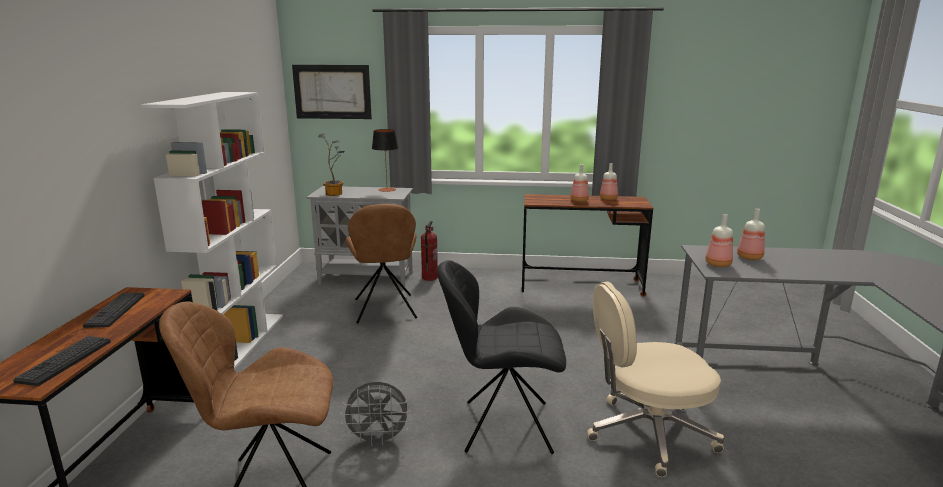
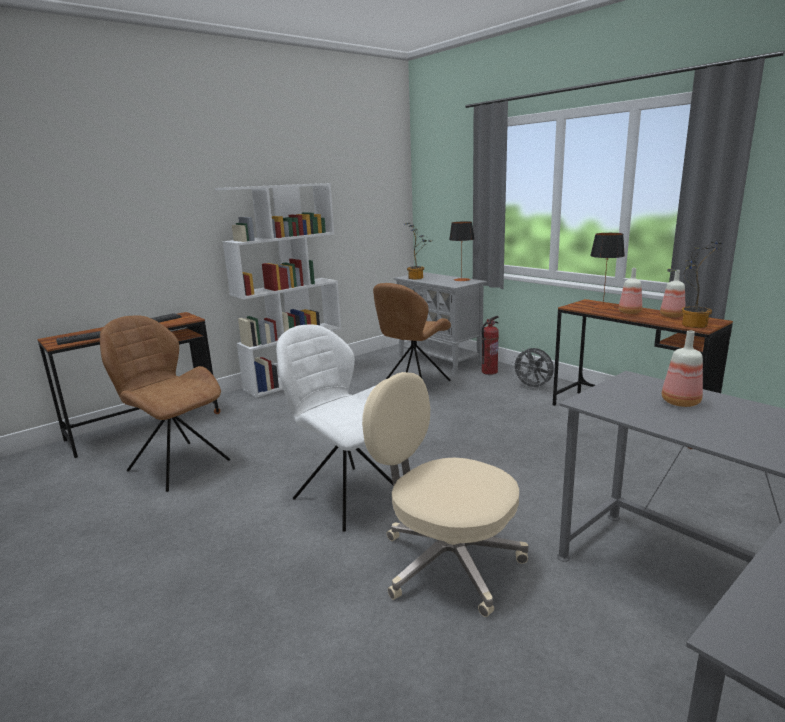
camera: 45 degrees right, 0 degrees up
(332, 92) = (441, 187): picture -> none
(378, 440) = (263, 466): grey fan -> grey fan (533, 387)
(503, 426) = (346, 495): black chair -> white chair
(552, 199) = (603, 306): none -> table lamp
(632, 204) = (690, 324): none -> potted plant
(718, 265) = (610, 397): bottle -> none

